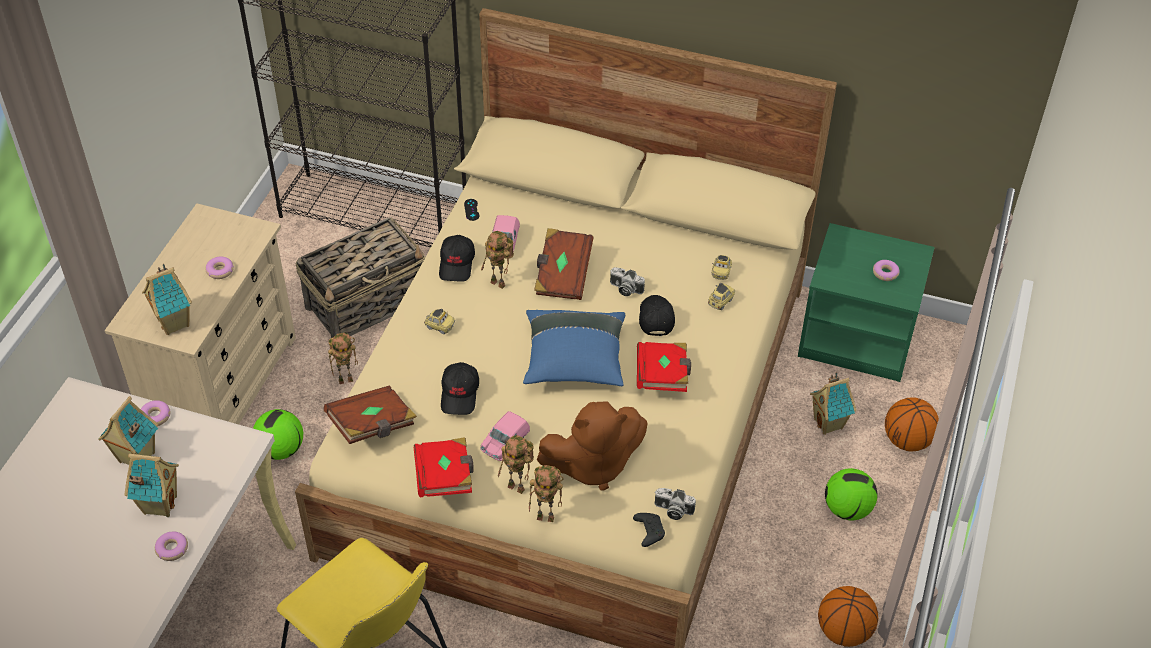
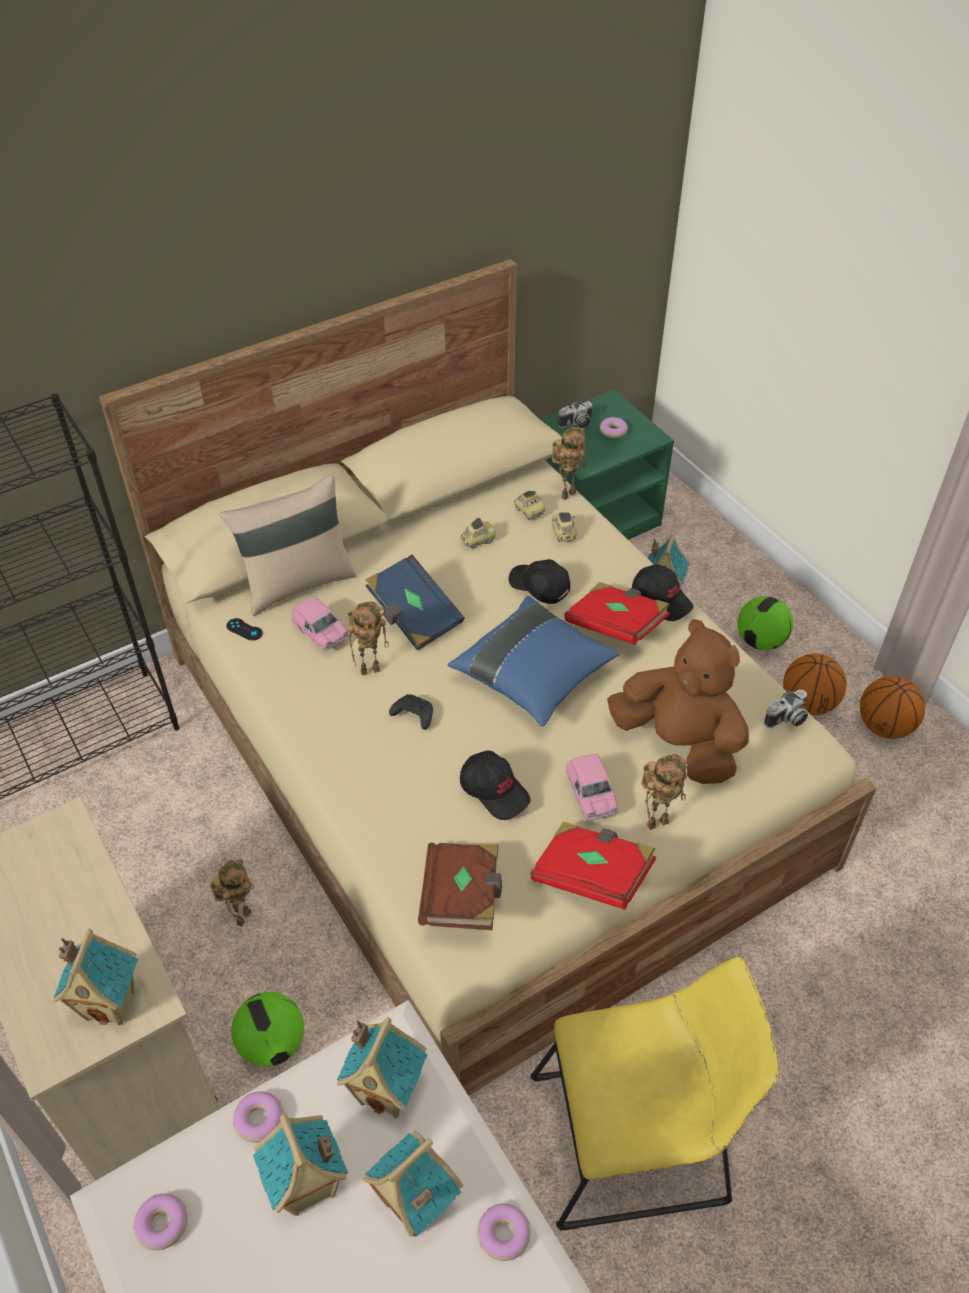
camera: 50 degrees left, 0 degrees up
(211, 456) = (387, 1091): none -> toy house
(220, 271) = (82, 901): donut -> donut (162, 1224)
(368, 304) = (164, 831): basket -> none
(439, 327) = (377, 752): toy car -> toy car (478, 541)
(457, 264) = (306, 686): black cap -> black cap (661, 599)
(533, 207) = (297, 583): none -> beige pillow
(547, 517) = (717, 821): toy robot -> toy robot (567, 493)
(562, 275) = (414, 616): brown book -> blue book
(592, 464) = (679, 743): brown plush toy -> brown plush toy turned 75 degrees counterclockwise
(625, 289) = (478, 585): camera -> camera (576, 424)
(648, 531) = (798, 753): black game controller -> black game controller (413, 715)
(907, 440) = (723, 561): basketball -> basketball (808, 704)

